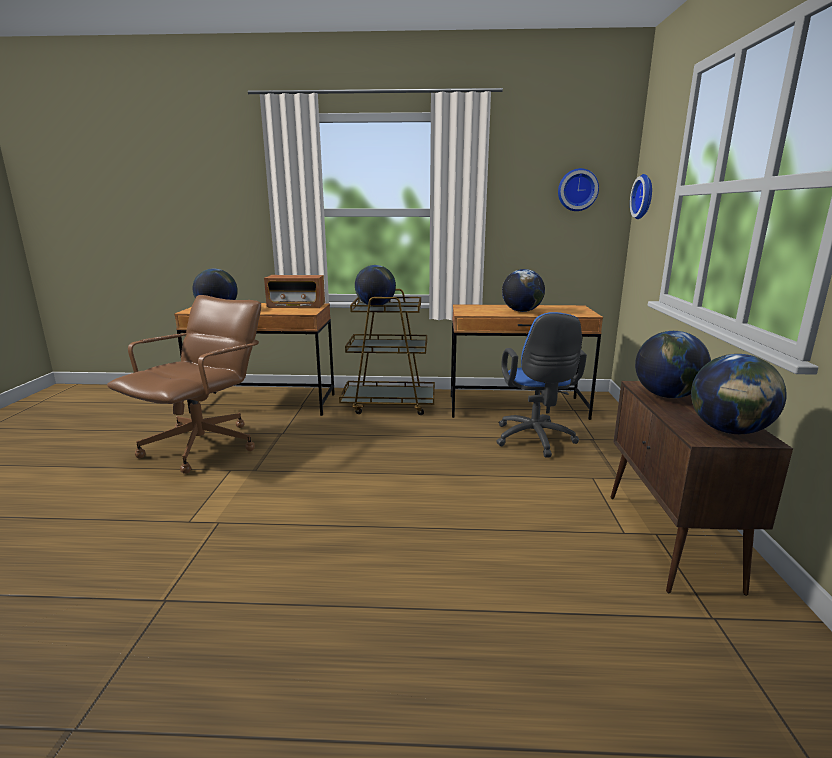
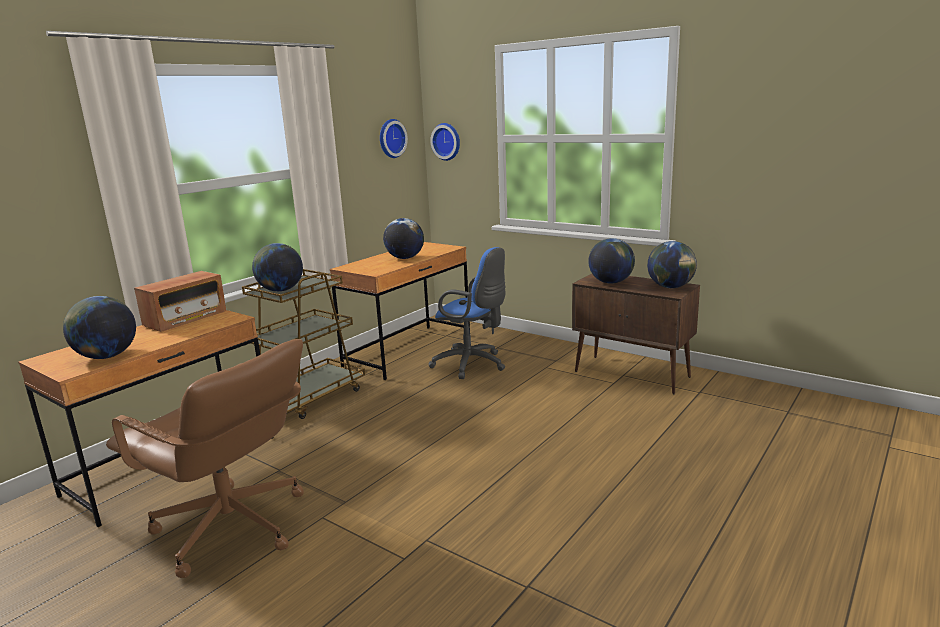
camera: 55 degrees left, 0 degrees up
(203, 446) = (231, 528): brown office chair -> brown office chair turned 150 degrees clockwise

